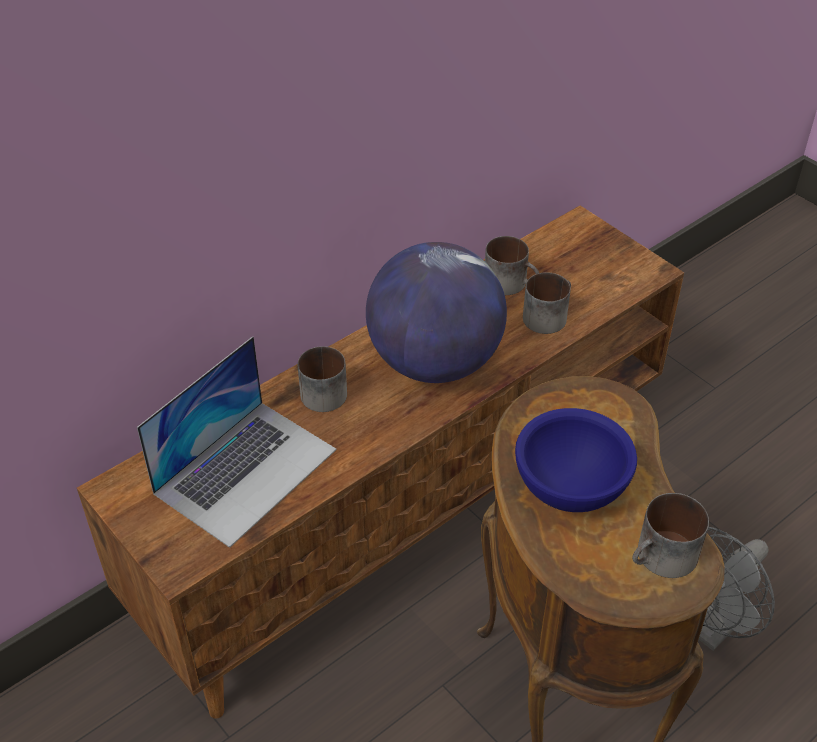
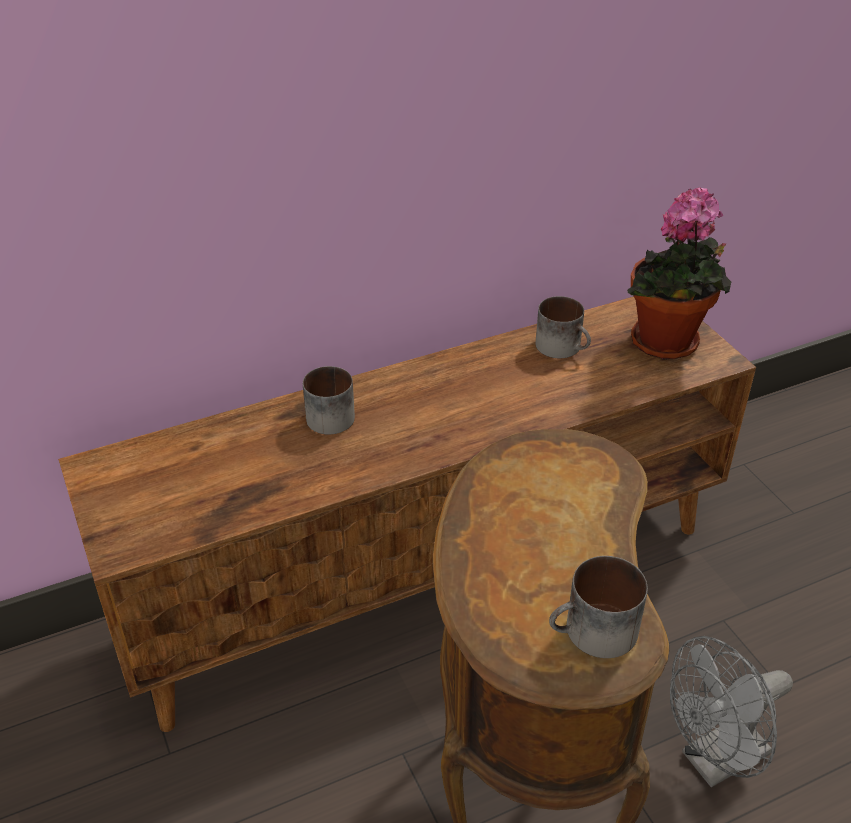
camera: 15 degrees right, 5 degrees down
(246, 470) = (224, 474): laptop -> none
(434, 362) = (455, 408): globe -> none
(547, 315) = (590, 383): mug -> none
(572, 488) = (520, 539): blue bowl -> none
(602, 264) = (667, 345): none -> potted plant

